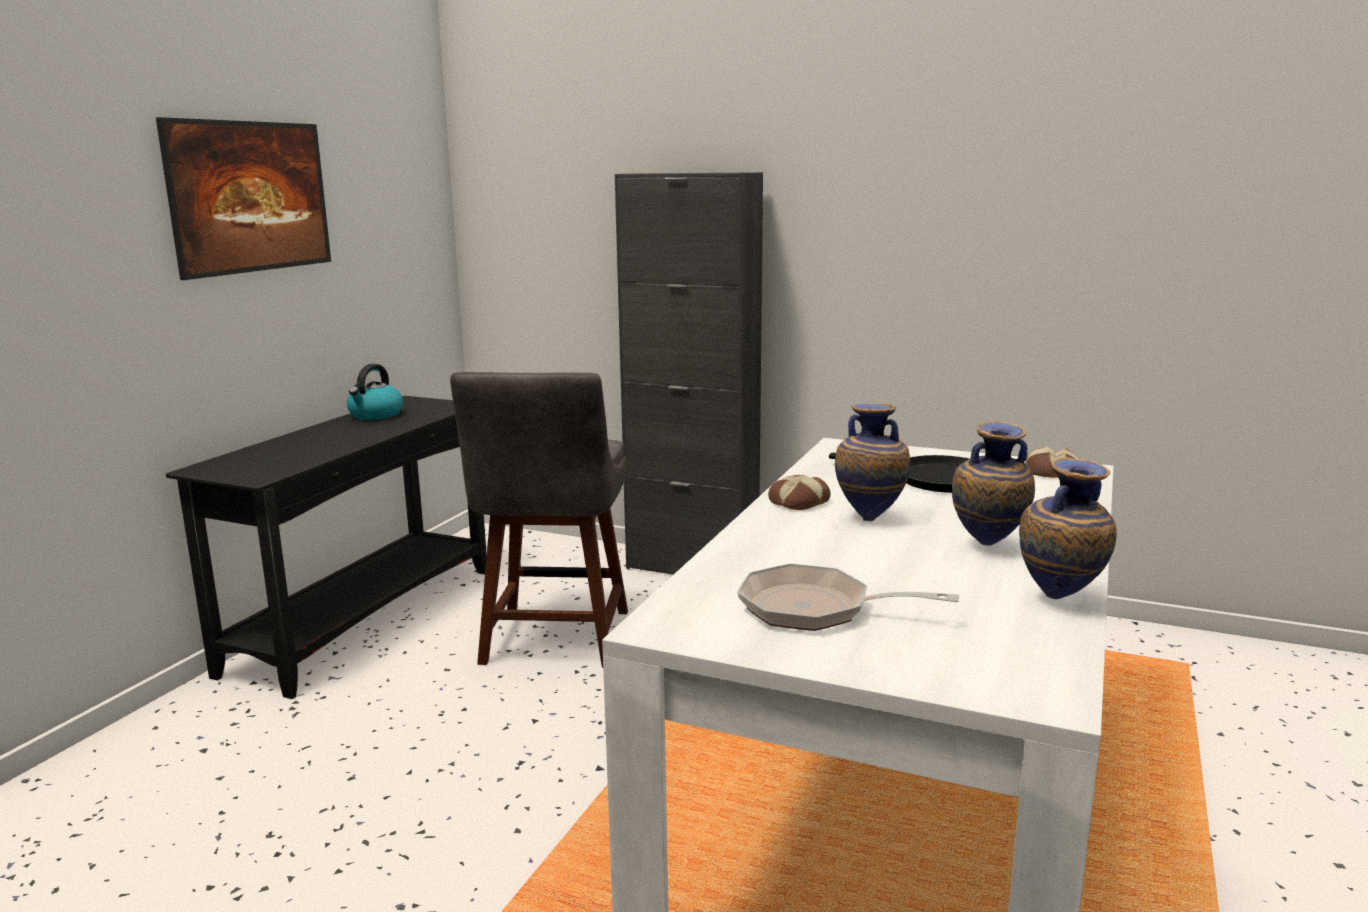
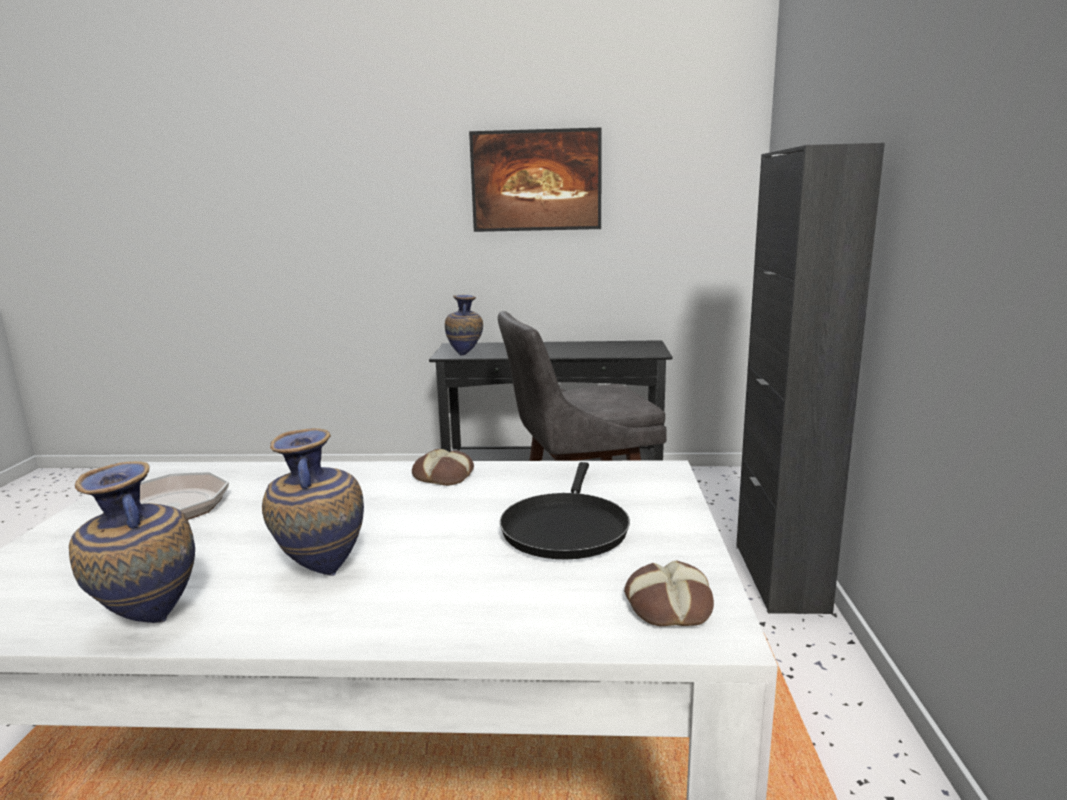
camera: 70 degrees right, 0 degrees up
(375, 415) = (600, 345): kettle -> none
(870, 518) = (405, 509): vase -> vase (465, 355)

